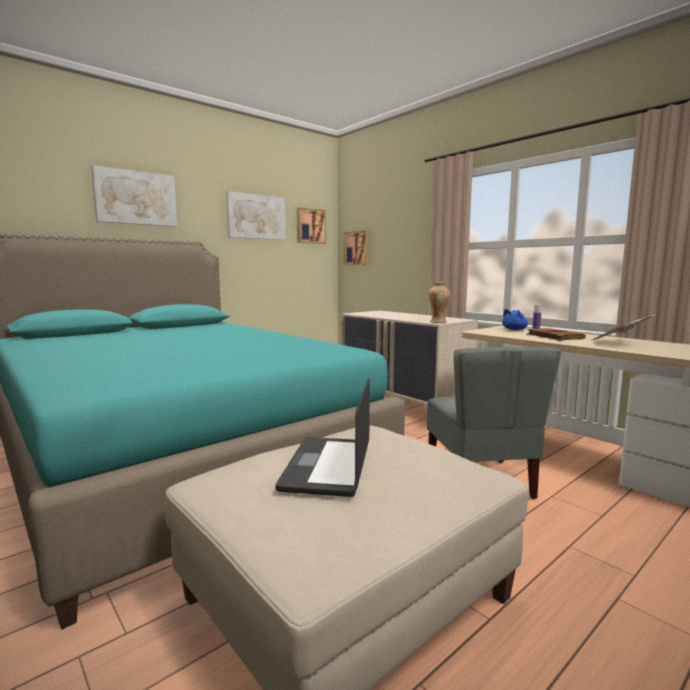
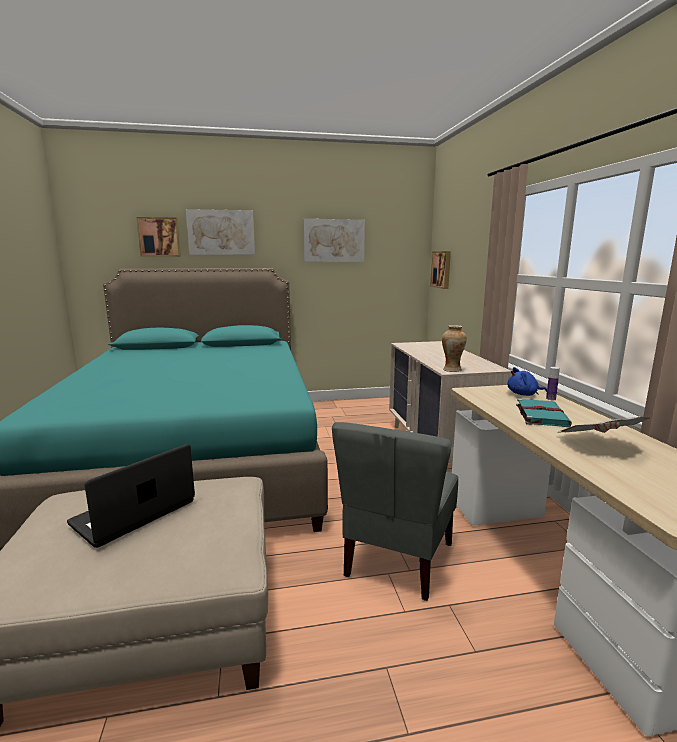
camera: 30 degrees right, 5 degrees up
(310, 226) = (396, 245): picture -> picture (159, 237)
(553, 336) = (541, 415): brown book -> turquoise book

